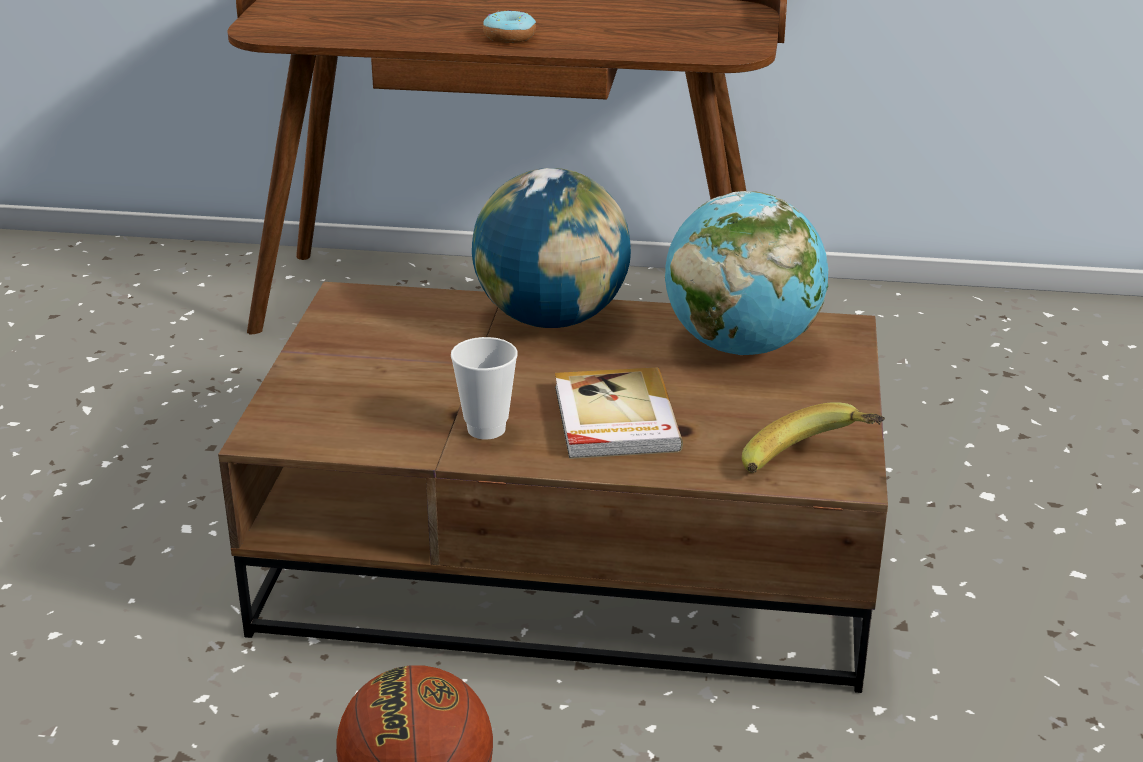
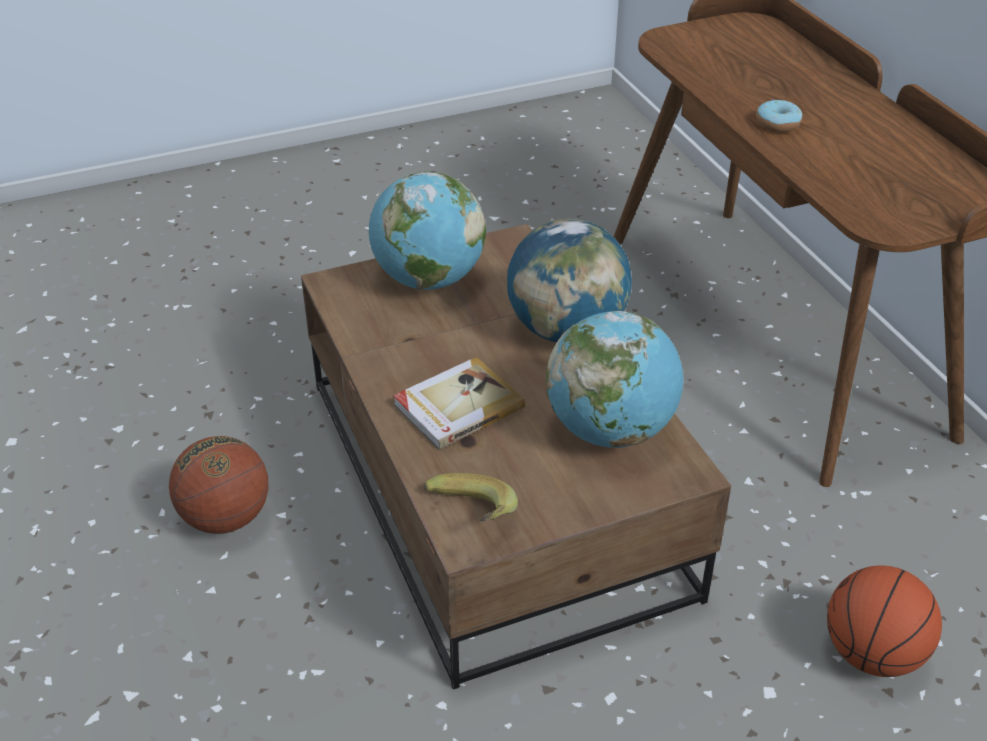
camera: 60 degrees right, 10 degrees up
(352, 369) = (428, 280): none -> globe
(486, 429) = (401, 358): cup -> none
(977, 426) = (873, 654): none -> basketball

